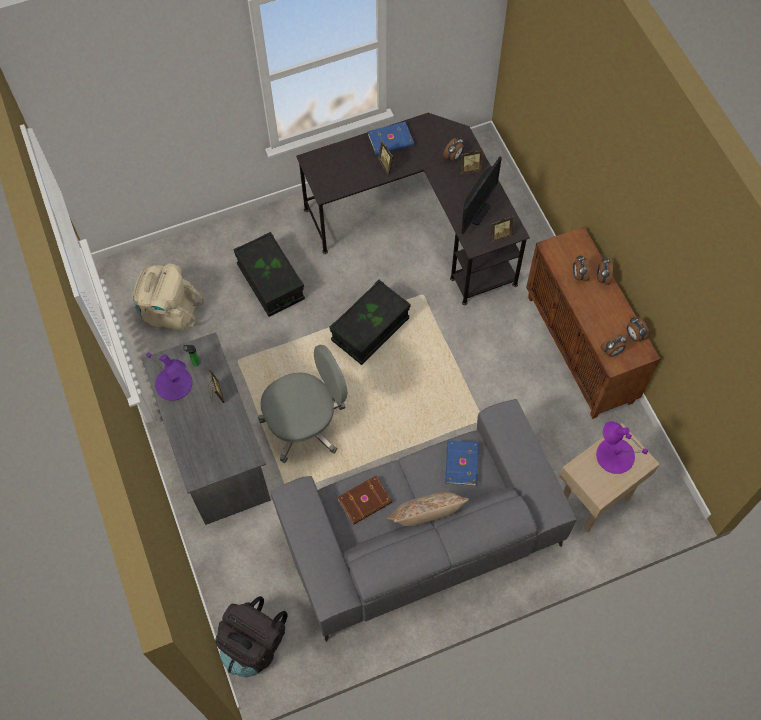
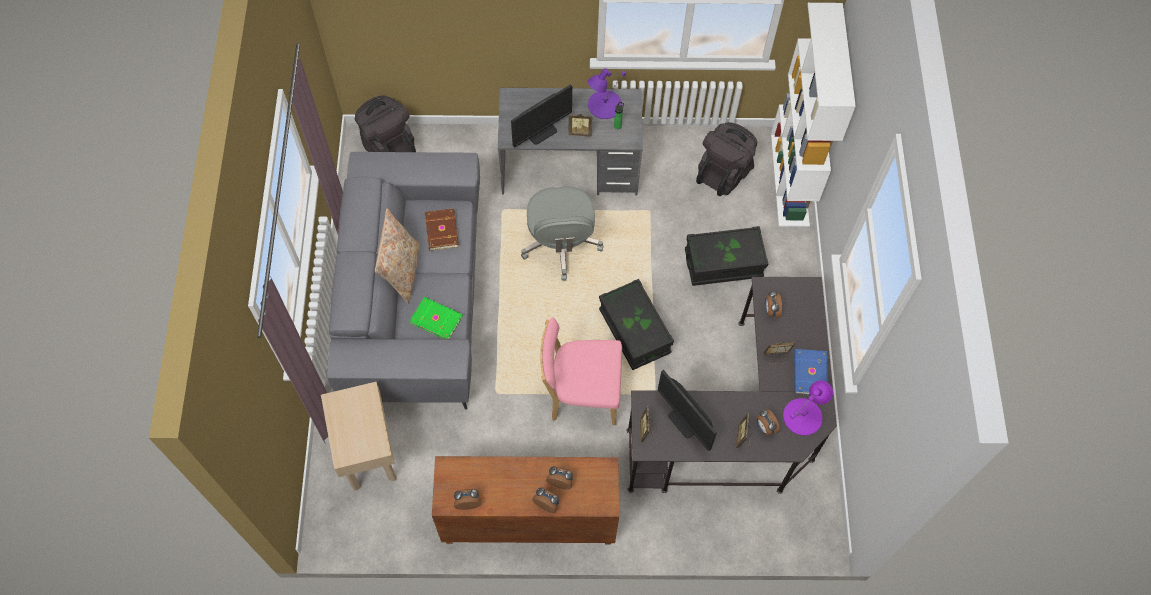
camera: 110 degrees right, 0 degrees up
(158, 256) = (790, 180): none -> white bookcase
(169, 312) = (724, 172): beige backpack -> black backpack
(230, 429) = (541, 132): none -> monitor
(449, 351) = (581, 394): none -> pink chair
(461, 464) = (436, 318): blue book -> green book
(612, 352) = (461, 471): alarm clock -> alarm clock (770, 310)
(614, 455) = (363, 432): purple table lamp -> purple table lamp (803, 416)

